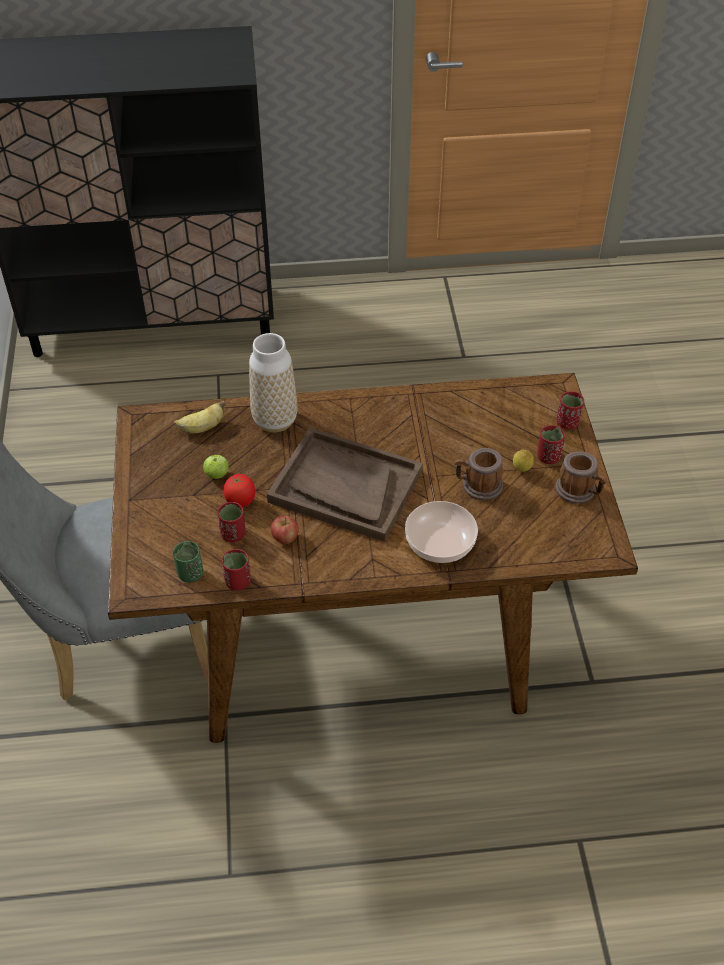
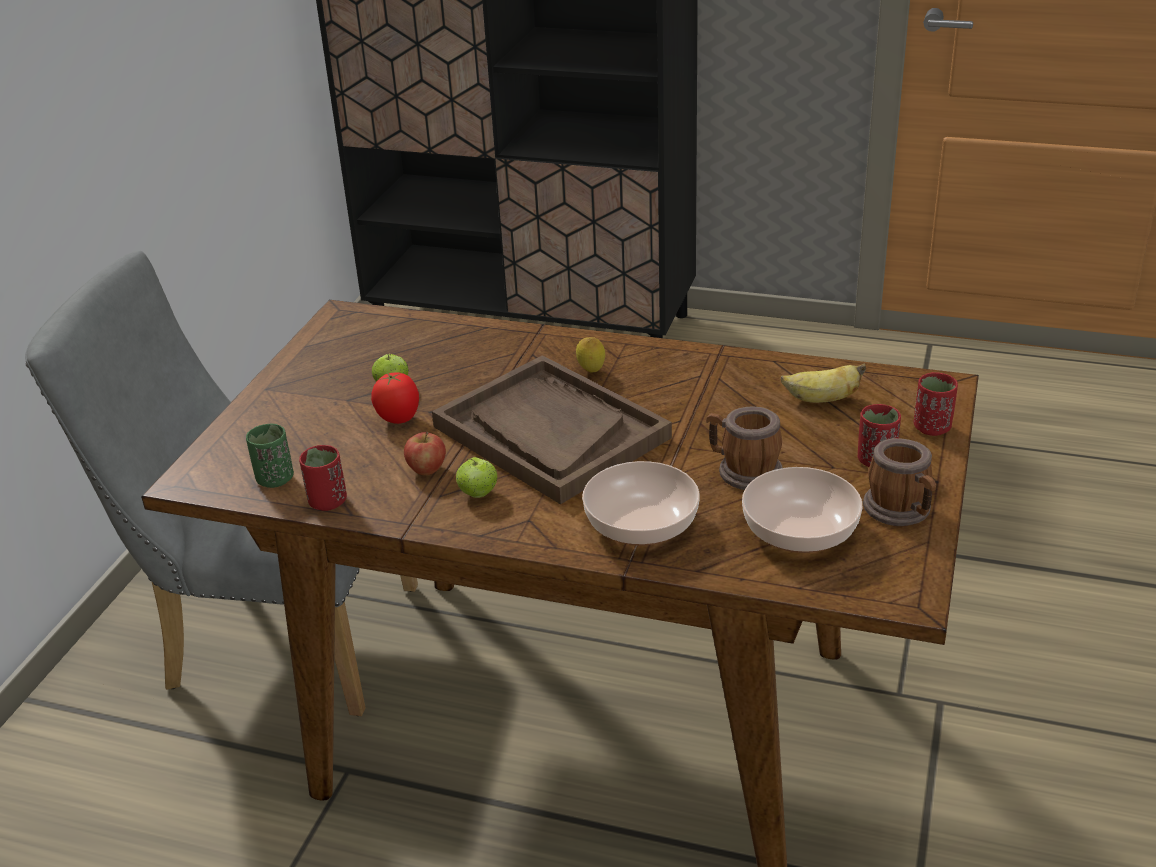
camera: 25 degrees right, 15 degrees down
(202, 428) = (412, 337): banana -> banana (822, 399)
(233, 534) = (362, 450): red cup -> none
(275, 420) = (509, 347): vase -> none
(329, 548) = (478, 494): none -> apple
(521, 470) = (823, 467): lemon -> lemon (591, 371)
(531, 520) = (801, 529): none -> bowl

